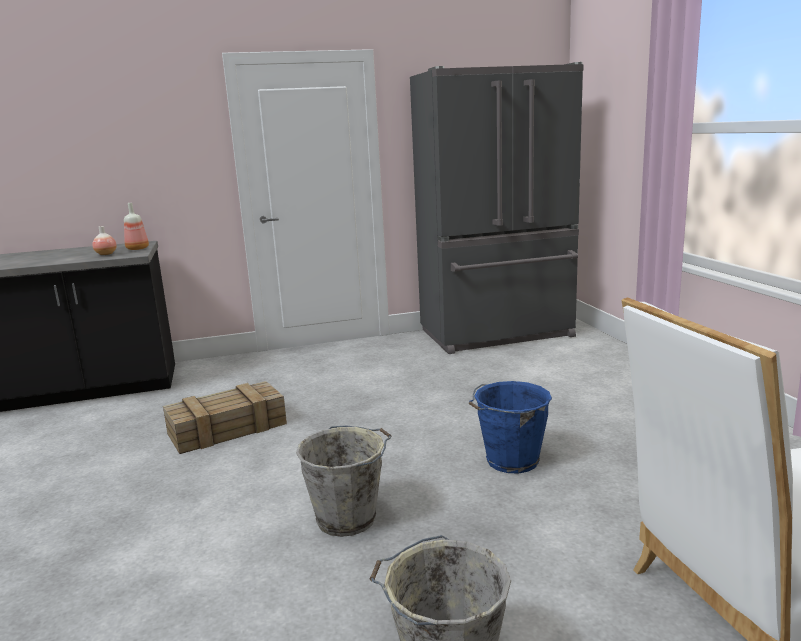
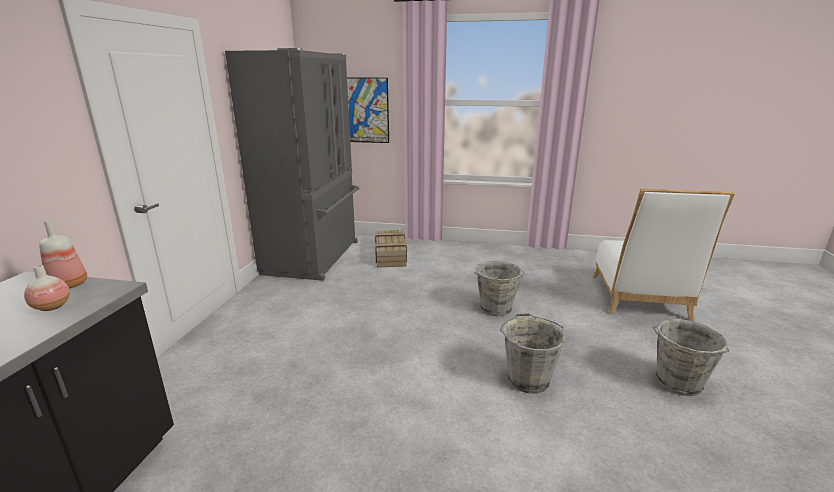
camera: 65 degrees left, 5 degrees up
(229, 428) = (331, 409): crate -> crate (390, 254)
(510, 461) = (496, 309): blue bucket -> grey bucket
(621, 143) = (367, 110): none -> picture

